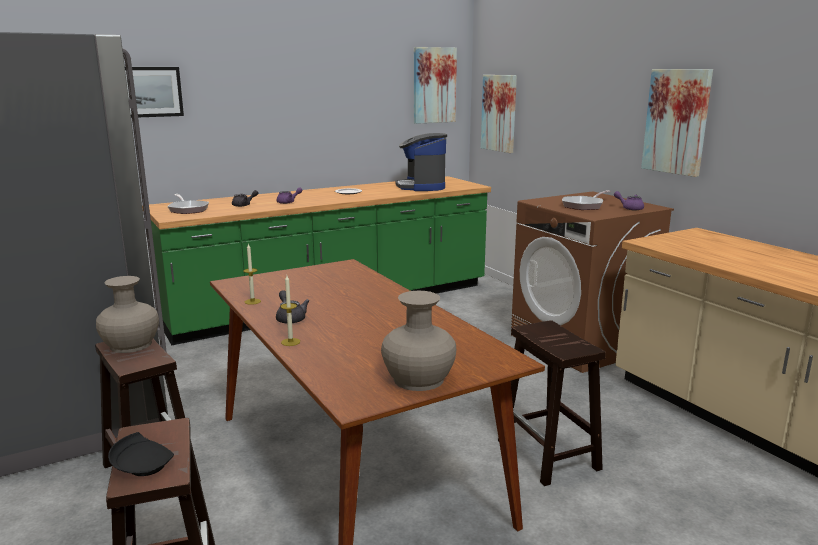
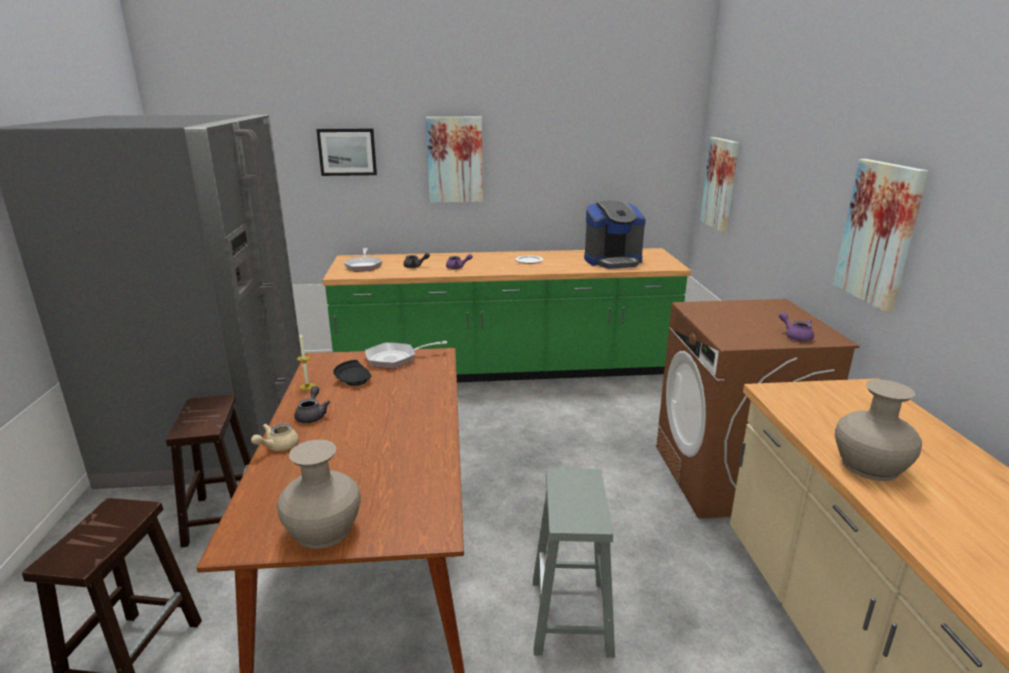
camera: 25 degrees right, 5 degrees up
(130, 344) = (208, 406): beige vase -> beige vase (869, 466)
(143, 466) = (77, 546): black plate -> black plate (354, 380)
(290, 342) = (277, 447): candle -> beige teapot
(421, 187) = (612, 261): coffee machine -> coffee machine turned 120 degrees counterclockwise
(434, 85) = (653, 147): picture -> picture (455, 160)
(549, 455) = (571, 617): brown stool -> grey stool
(584, 206) = (741, 323): frying pan -> frying pan (395, 359)

